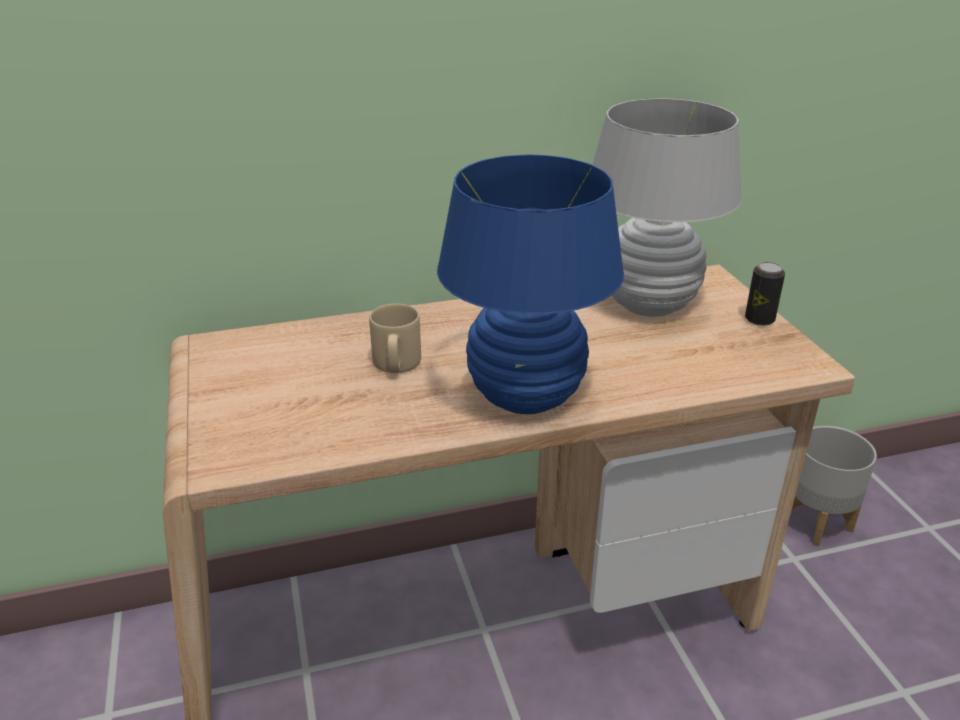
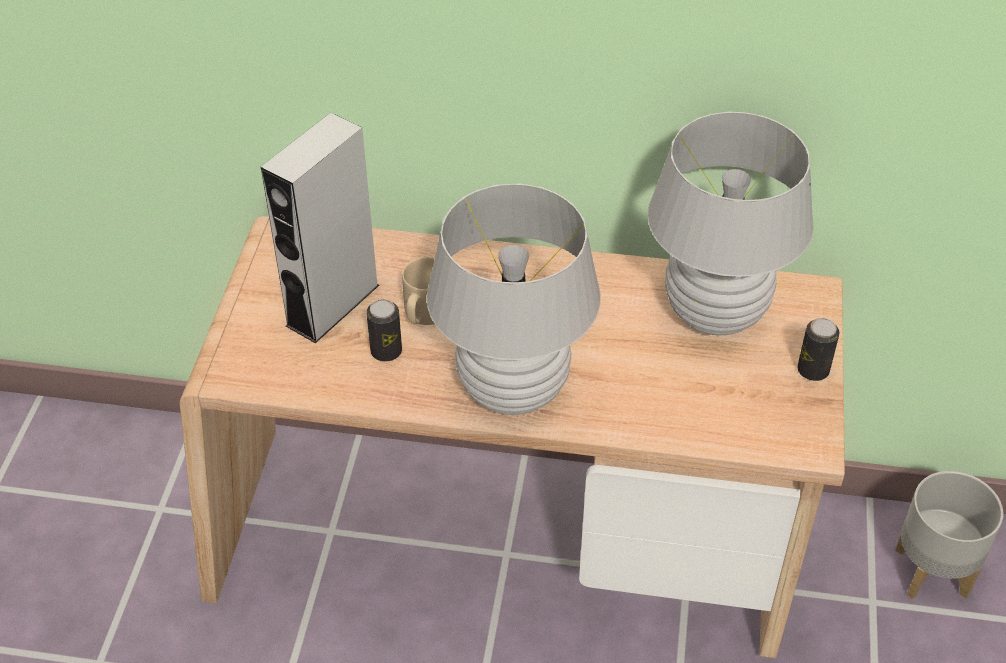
camera: 25 degrees right, 15 degrees up
(298, 381) = (332, 305): none -> grey speaker
(378, 401) = (386, 351): none -> can
(525, 396) = (513, 389): blue table lamp -> white table lamp

